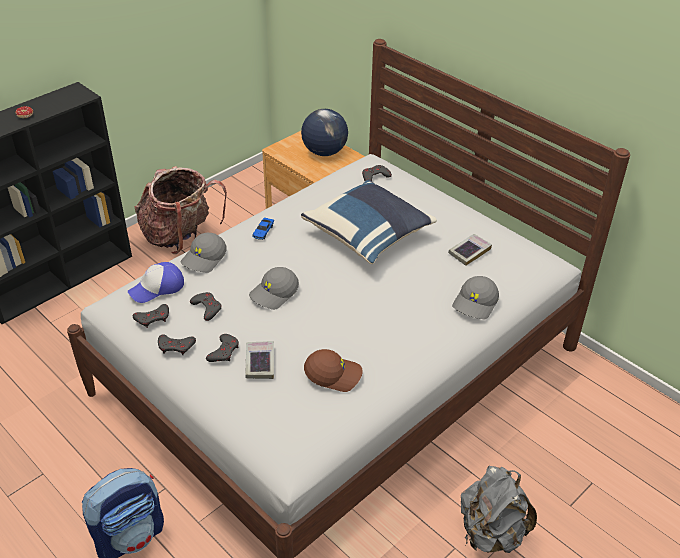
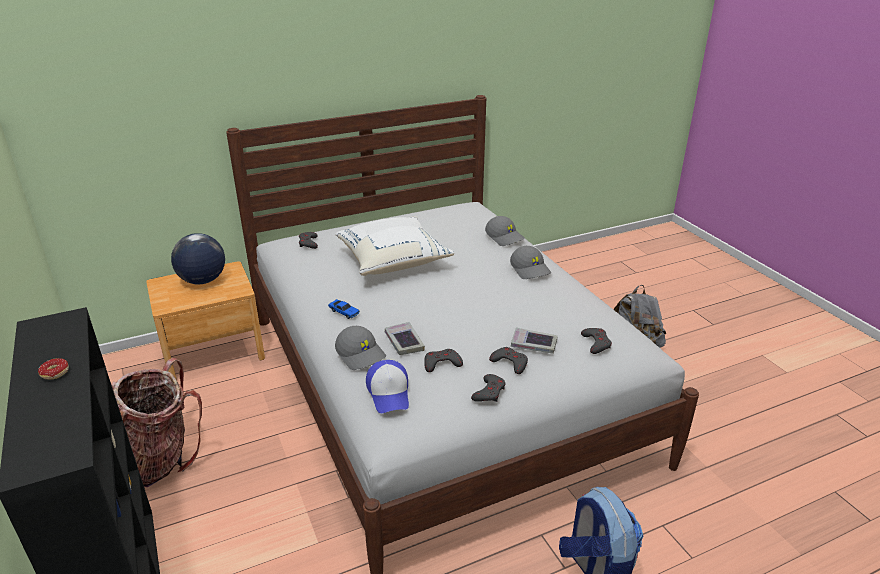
camera: 70 degrees left, 10 degrees down
(153, 318) = (438, 402): grey game controller -> grey game controller (596, 343)
(274, 294) = (443, 321): grey cap -> grey cap (531, 269)
(333, 374) = (561, 310): brown cap -> none
(369, 235) = (392, 261): blue pillow -> white pillow
(469, 252) = (444, 226): book -> book (404, 342)

